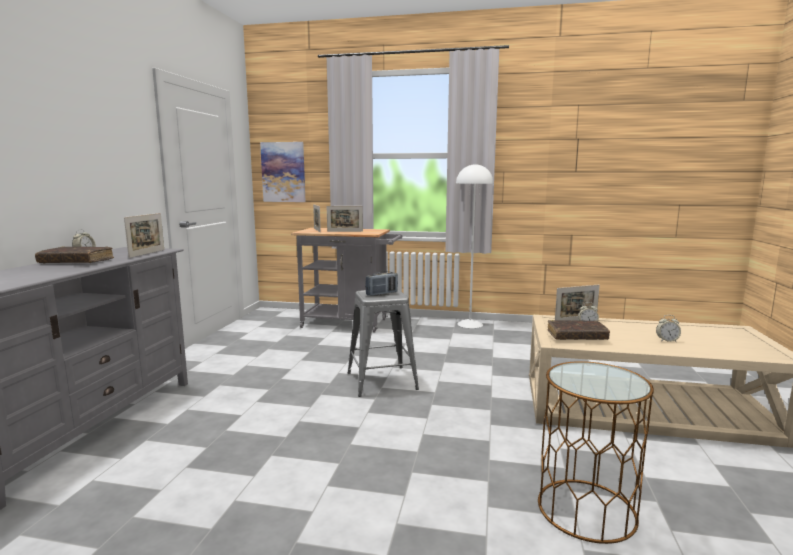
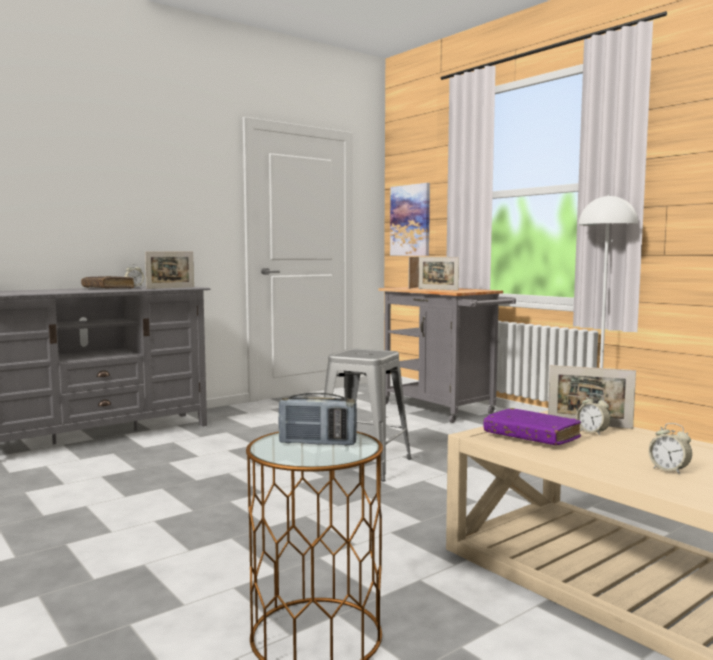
camera: 40 degrees right, 5 degrees down
(381, 294) = (364, 352): radio -> radio (317, 443)
(576, 336) = (531, 436): brown book -> purple book

